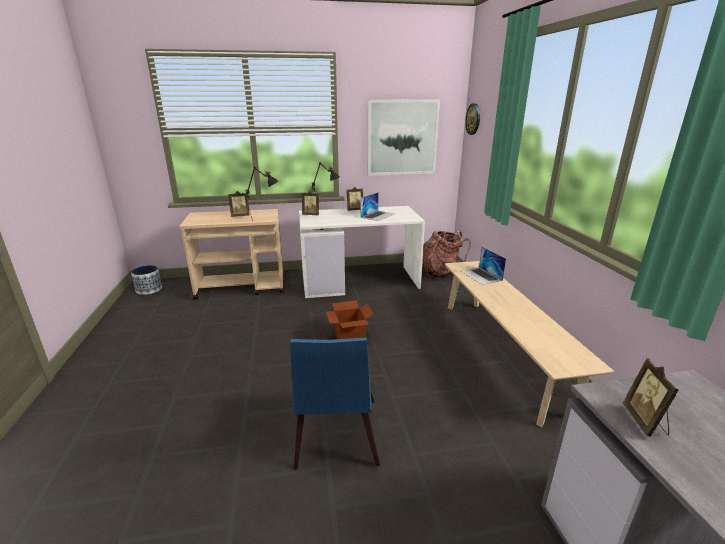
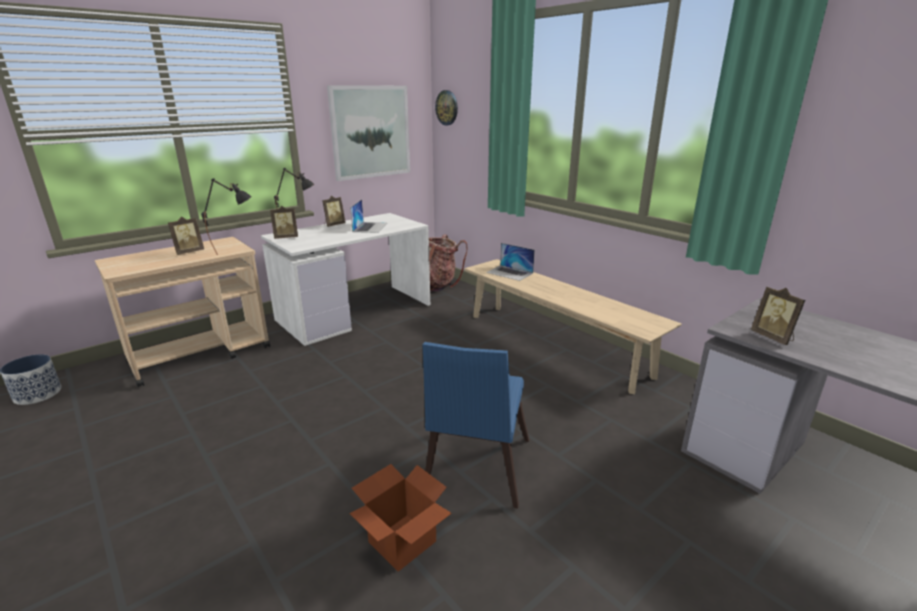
camera: 30 degrees left, 0 degrees up
(335, 437) = (475, 470): blue chair -> blue chair turned 45 degrees clockwise
(350, 338) = (400, 373): cardboard box -> cardboard box (402, 541)

